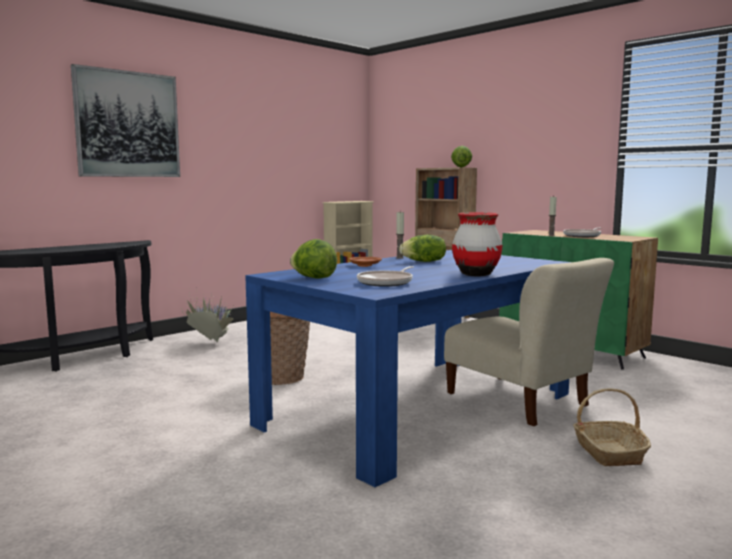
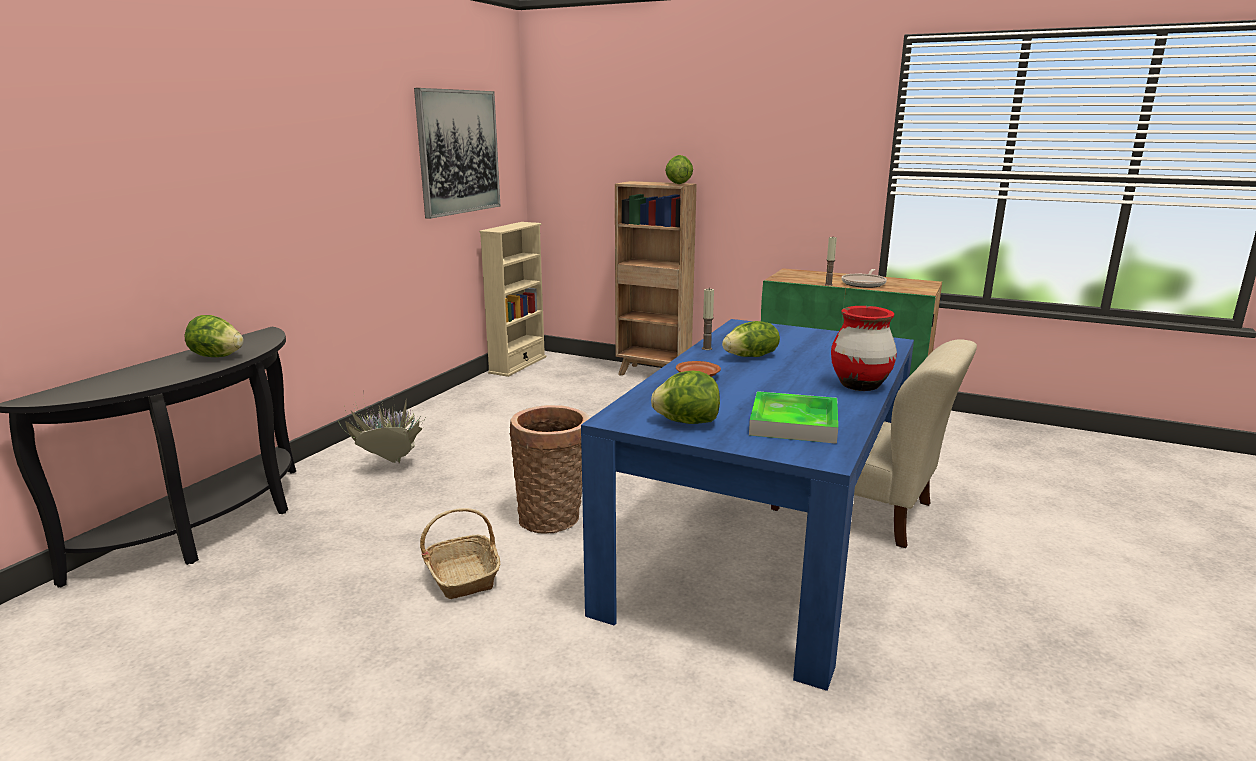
camera: 20 degrees left, 10 degrees up
(97, 246) = (217, 356): none -> lettuce
(128, 124) = (219, 145): picture -> picture (458, 152)
(387, 282) = (793, 423): frying pan -> tray
(608, 452) = (1005, 573): basket -> basket (463, 576)

